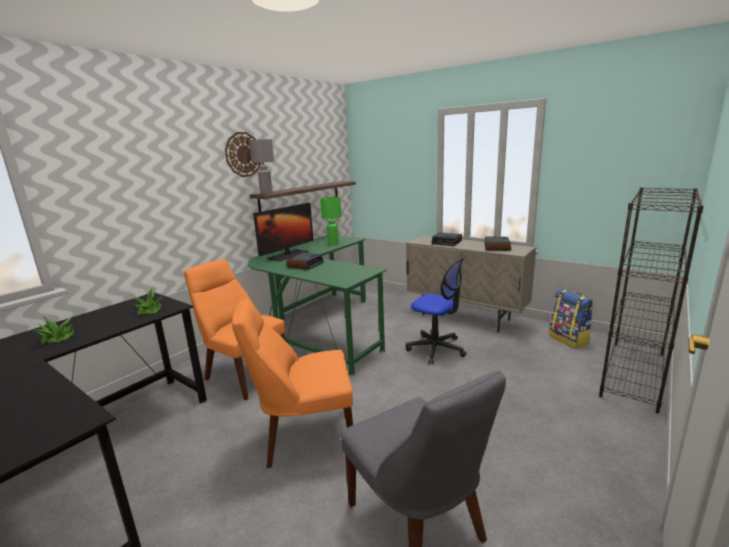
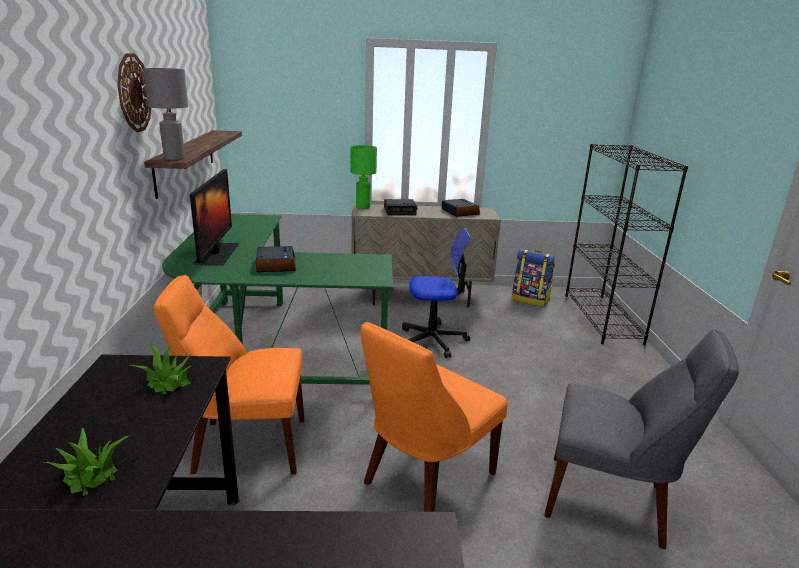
camera: 40 degrees left, 5 degrees up
(333, 243) = (250, 228): green table lamp -> green table lamp (362, 207)

